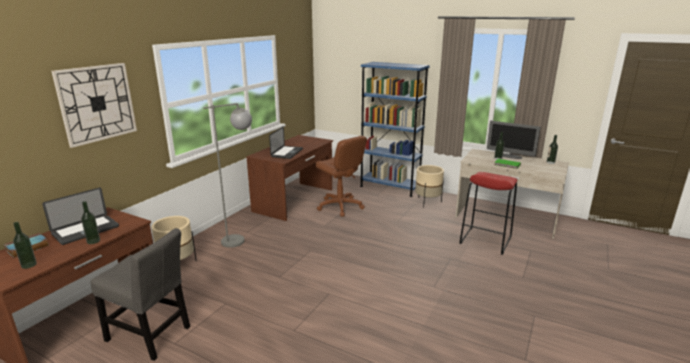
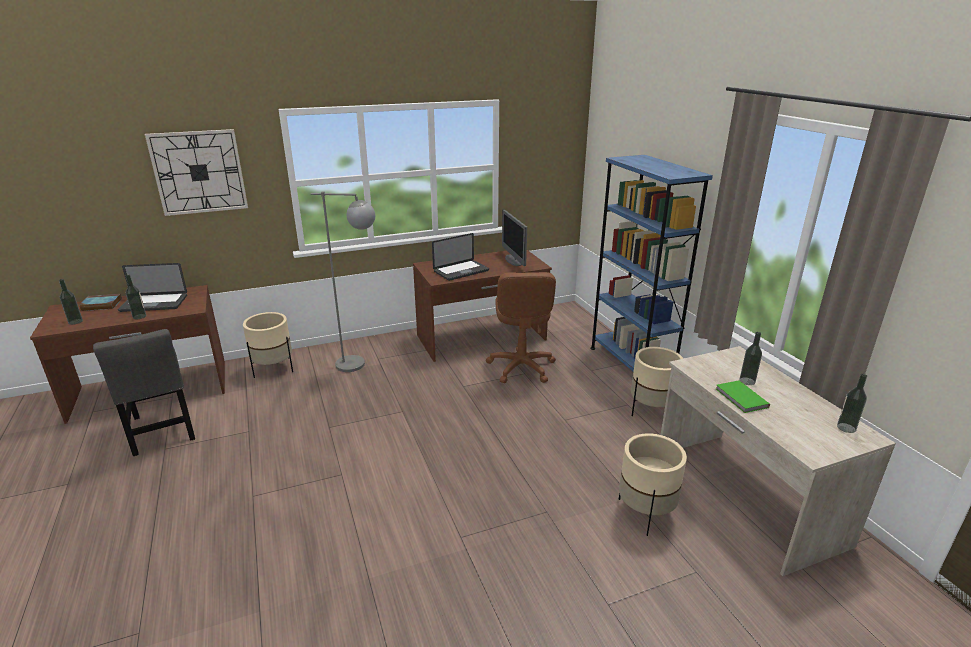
camera: 40 degrees right, 5 degrees up
(485, 240) = (645, 513): red stool -> beige planter
(510, 156) = (782, 384): monitor -> monitor (513, 260)

